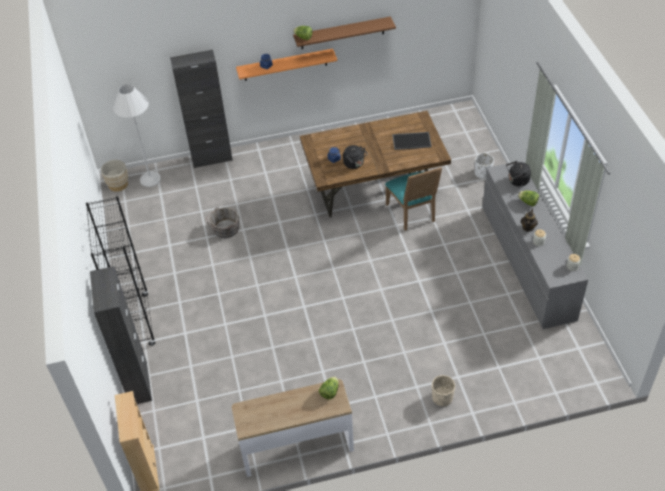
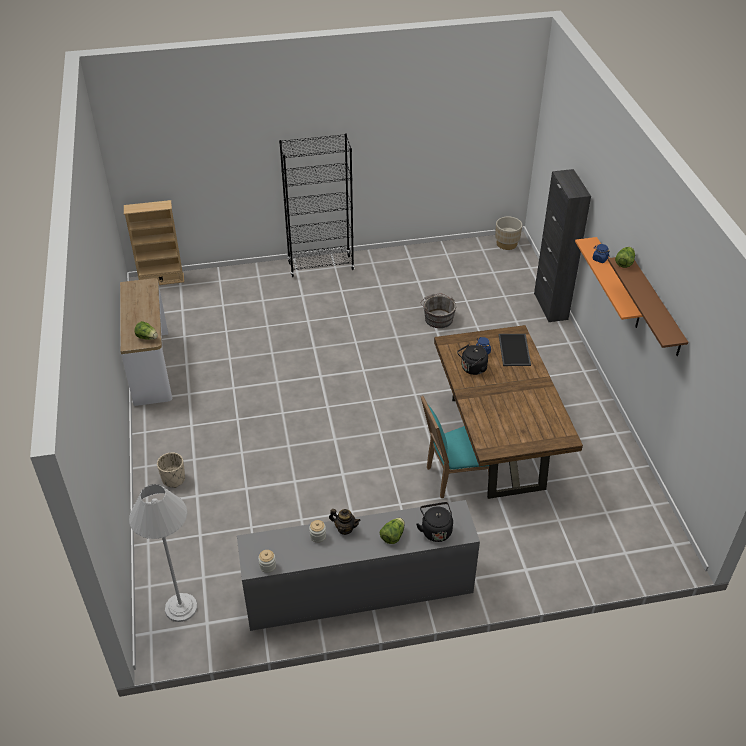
camera: 90 degrees right, 5 degrees down
(138, 383) = (251, 270): black cabinet -> none
(150, 179) = (515, 264): white floor lamp -> white floor lamp (181, 607)
(412, 140) = (517, 424): tray -> tray (515, 350)
(483, 173) = (534, 562): white planter -> none

